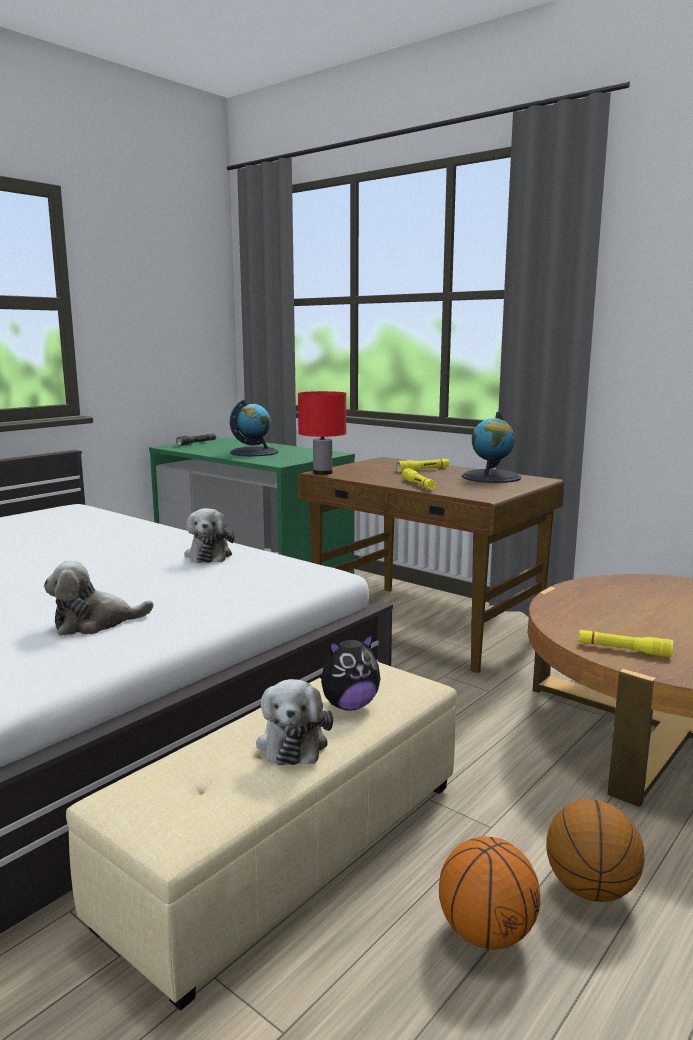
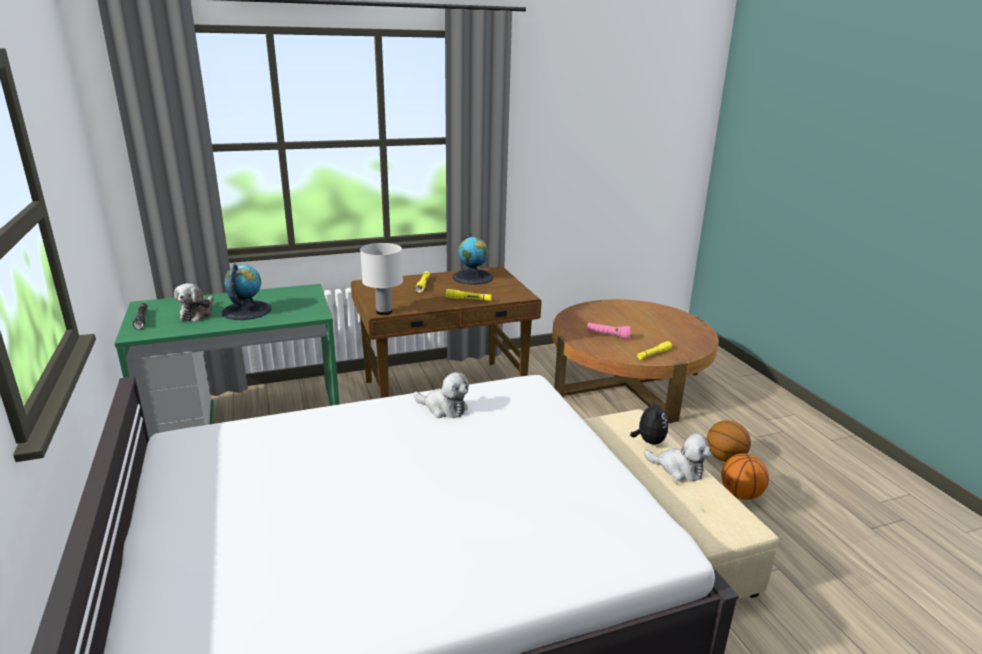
camera: 60 degrees left, 10 degrees up
(95, 623) = (560, 479): plush toy -> plush toy (197, 313)
(323, 473) = (384, 312): red table lamp -> white table lamp
(618, 611) = (607, 336): none -> pink flashlight

